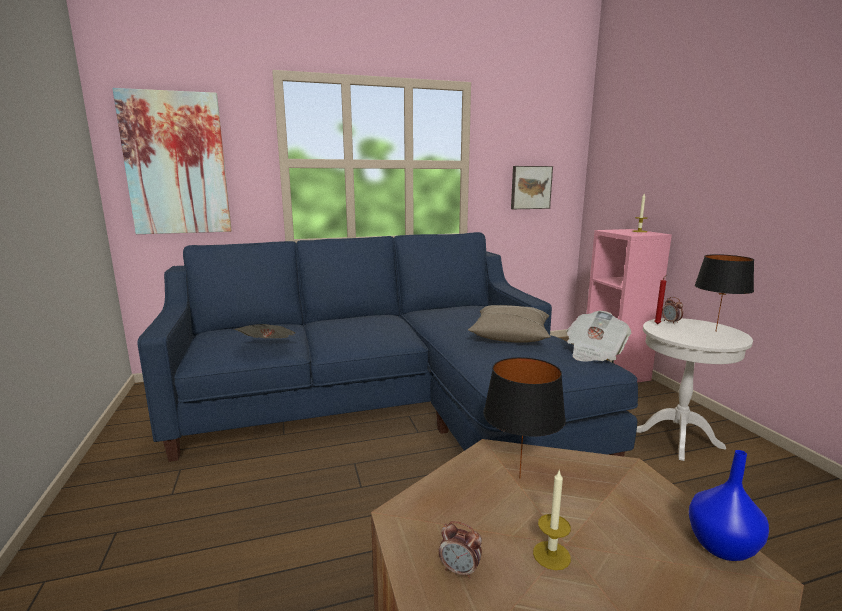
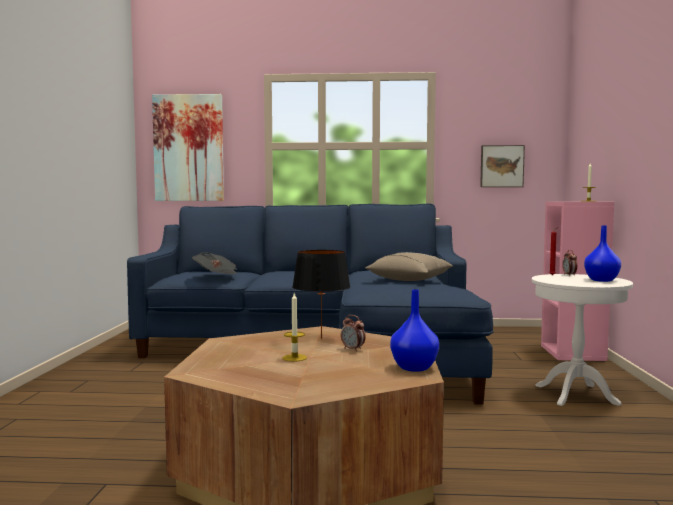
camera: 20 degrees right, 10 degrees down
(460, 570) = (232, 355): alarm clock -> alarm clock (353, 349)
(594, 352) = (467, 289): newspaper -> none
(716, 331) = (601, 280): black table lamp -> blue vase

